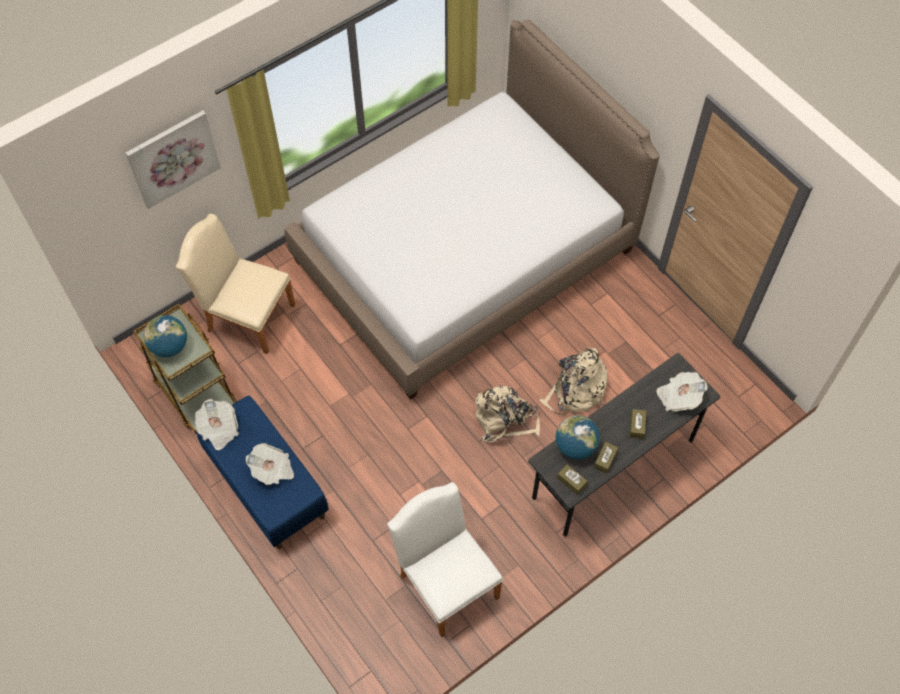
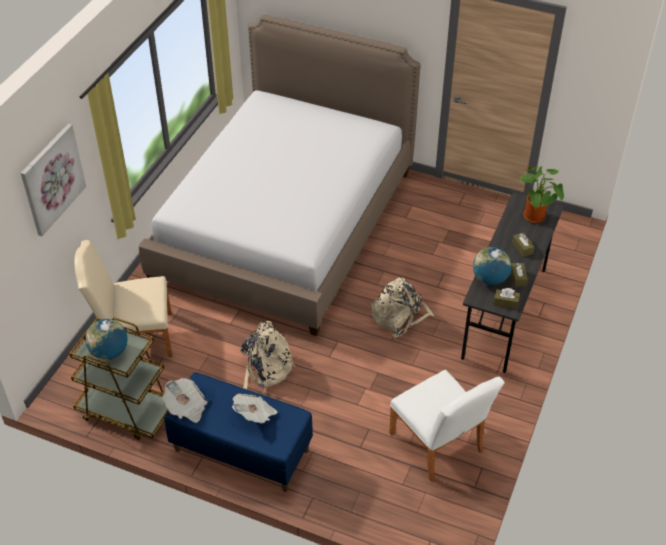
camera: 30 degrees left, 15 degrees down
(445, 581) = (439, 446): white chair -> white chair turned 150 degrees counterclockwise
(575, 390) = (437, 275): beige backpack -> beige backpack (265, 369)
(679, 397) = (536, 218): newspaper -> potted plant

